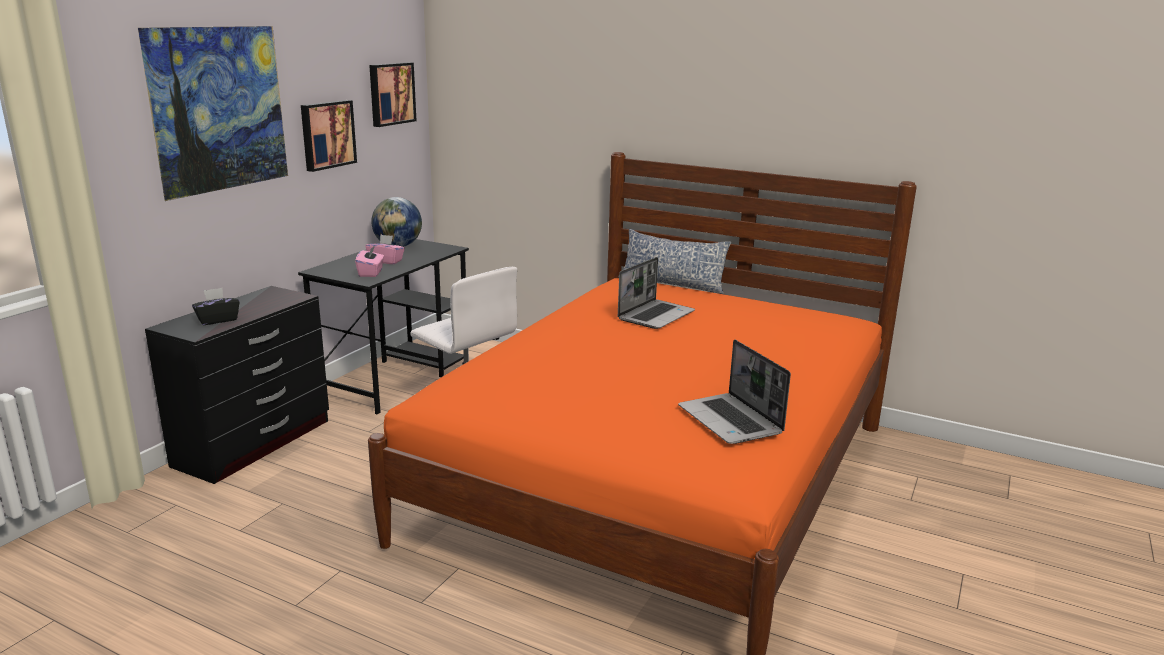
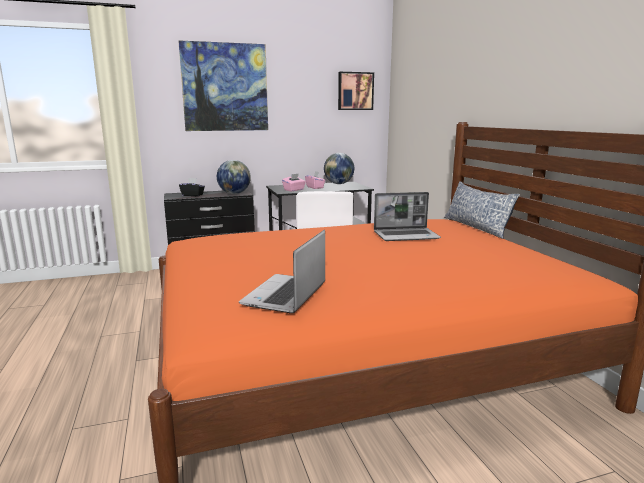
camera: 45 degrees right, 5 degrees down
(280, 300) = (234, 193): none -> globe
(327, 134) = (300, 110): picture -> none

